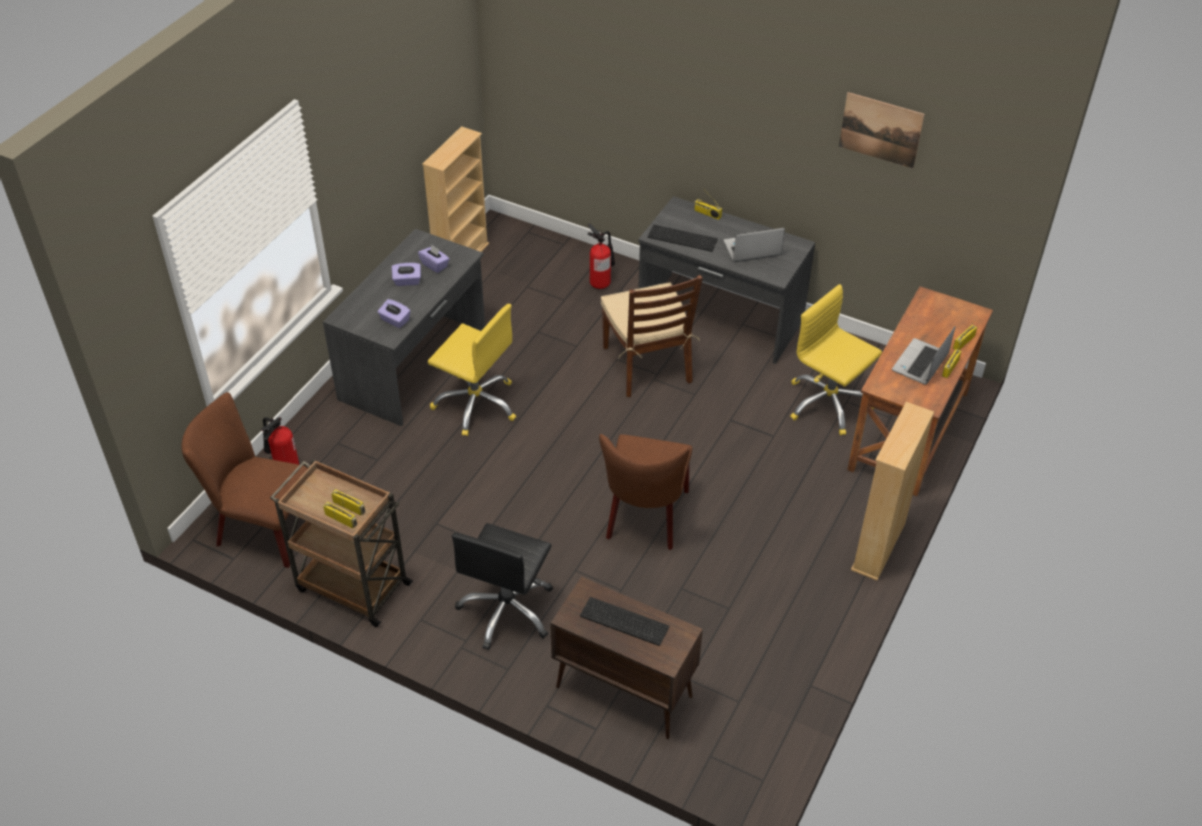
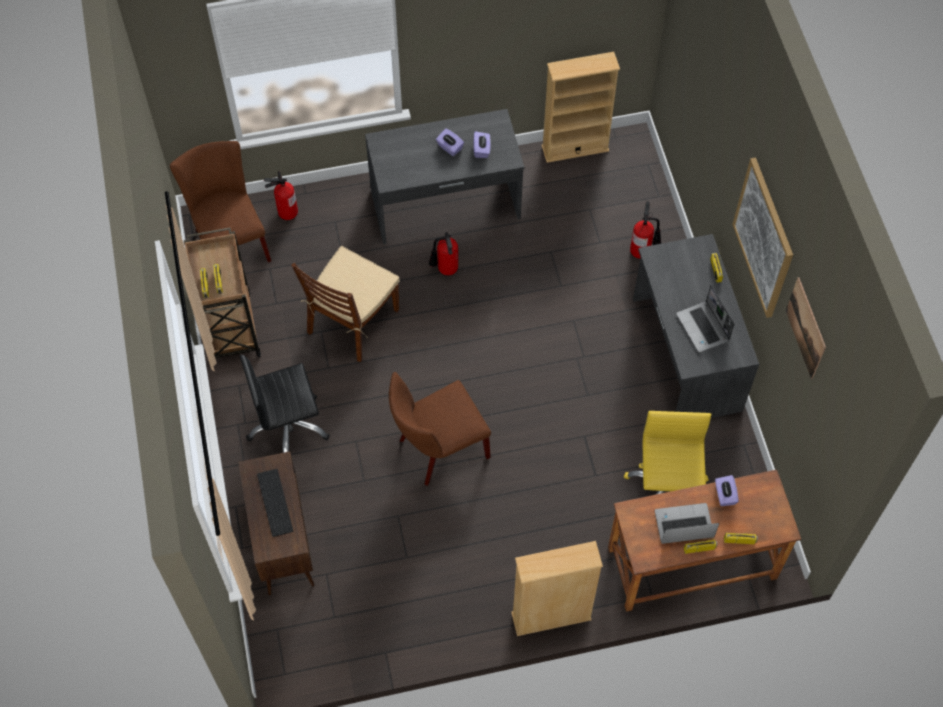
camera: 50 degrees right, 15 degrees up
(395, 320) = (405, 172): purple tissue box -> purple tissue box (724, 495)
(476, 404) = (445, 270): yellow office chair -> fire extinguisher
(647, 365) = (587, 344): brown chair -> brown chair (352, 322)
(683, 238) = (670, 275): keyboard -> none
(751, 249) = (703, 328): laptop -> laptop turned 150 degrees counterclockwise
(767, 114) = (764, 238): none -> picture

